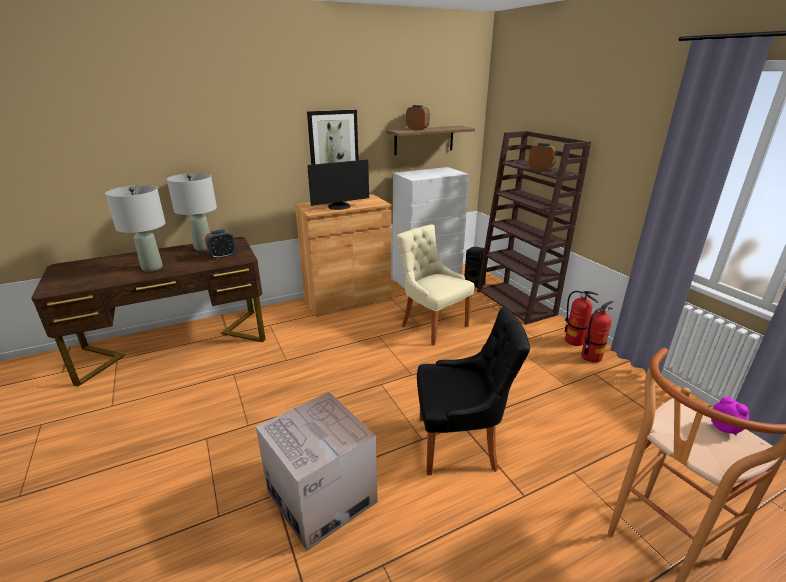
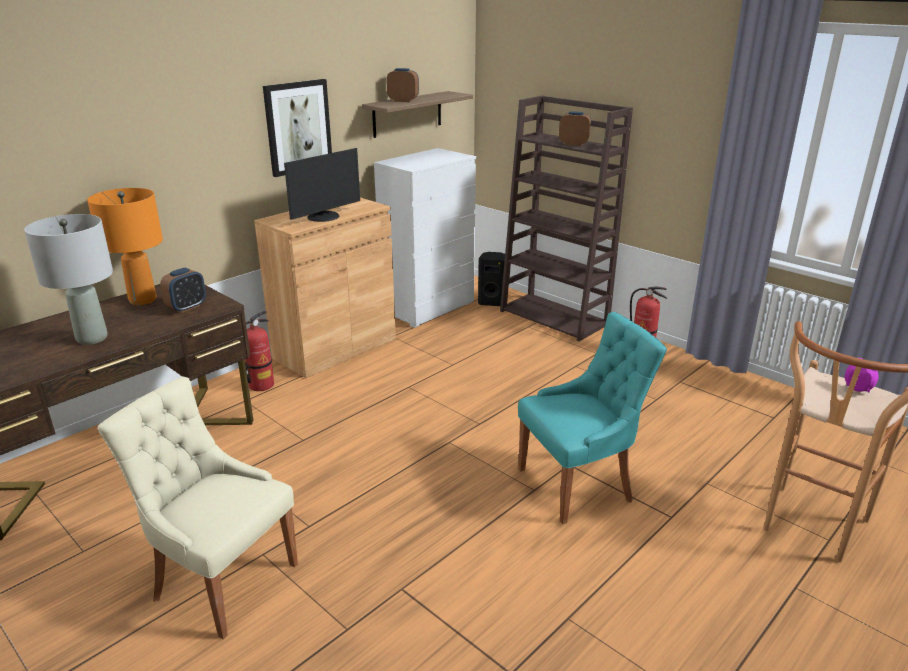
camera: 20 degrees left, 0 degrees up
(203, 248) = (143, 300): grey table lamp -> orange table lamp
(321, 497) = (458, 576): cardboard box -> none
(432, 325) = (469, 361): beige chair -> beige chair (221, 580)
(460, 443) = (579, 484): black chair -> turquoise chair
(591, 357) = (668, 364): fire extinguisher -> fire extinguisher (261, 385)

